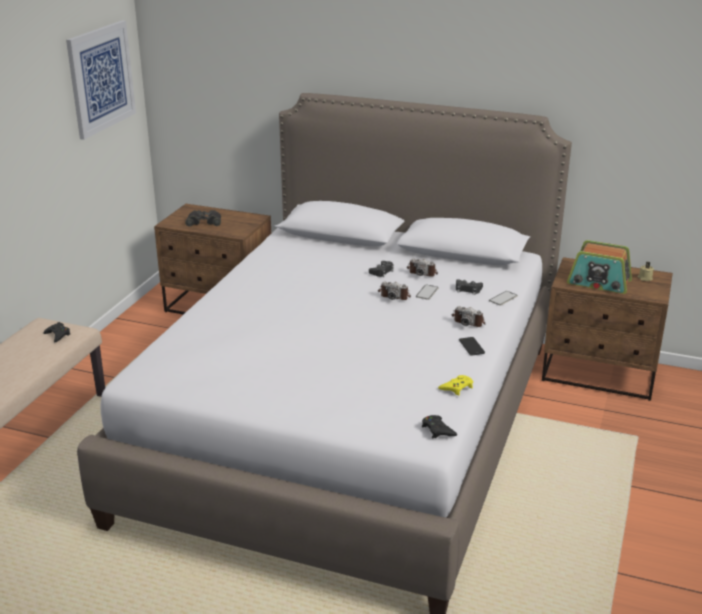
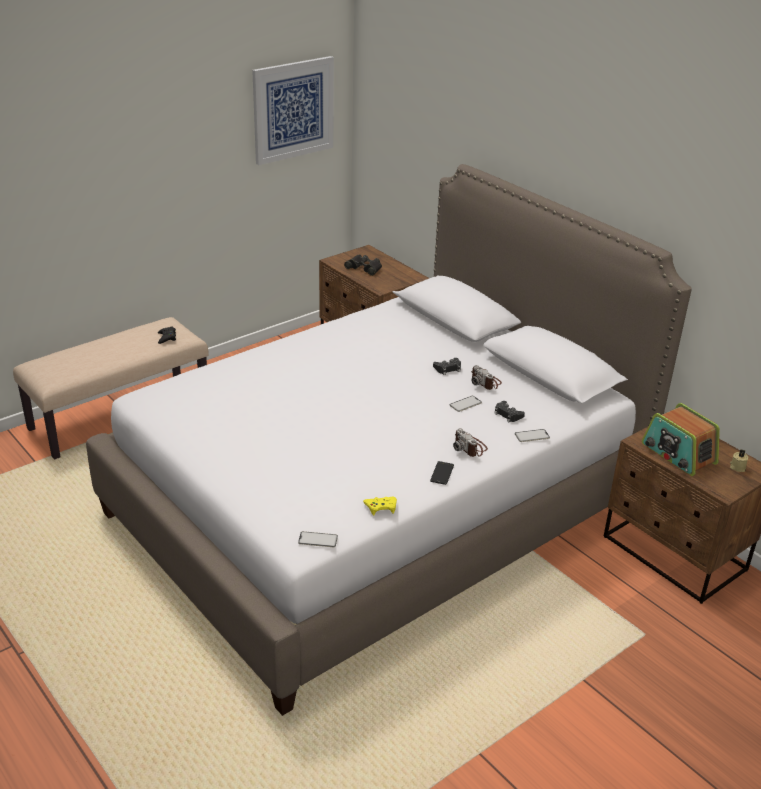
camera: 30 degrees right, 5 degrees up
(394, 295) = (432, 397): camera -> none
(437, 430) = (318, 539): black game controller -> phone

